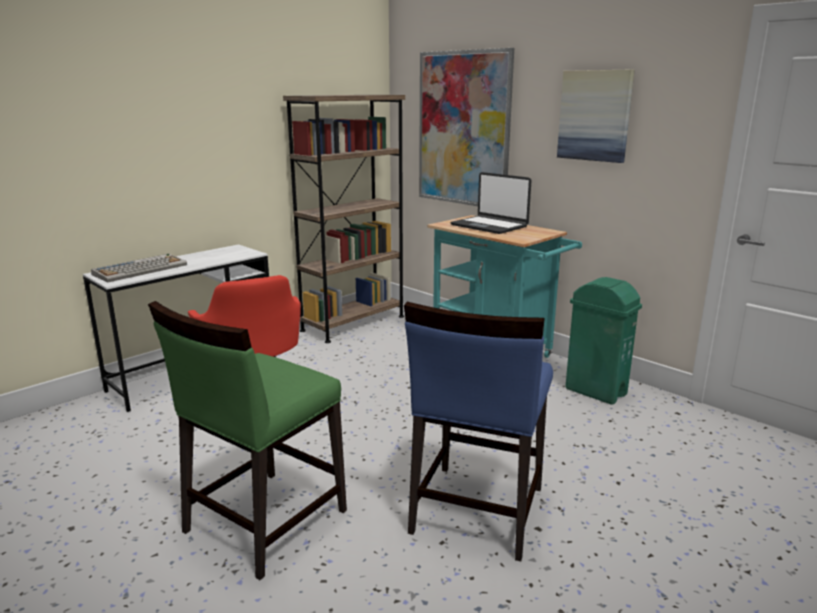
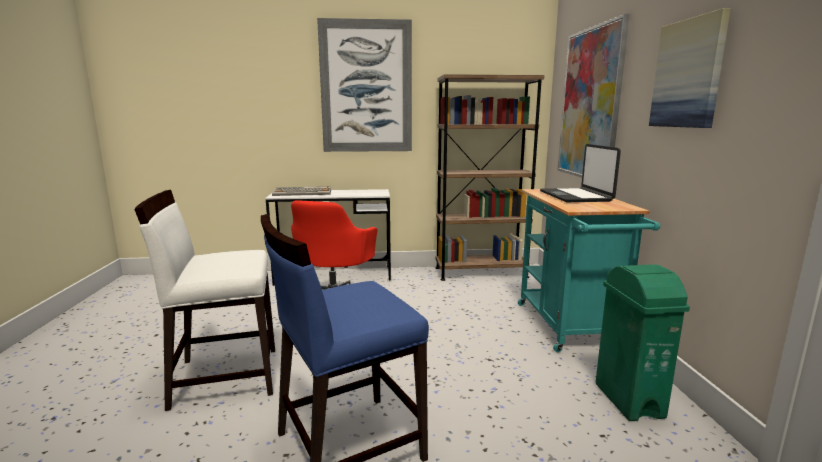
camera: 40 degrees right, 5 degrees down
(198, 110) = (366, 87): none -> picture
(264, 521) = (224, 376): green chair -> white chair

